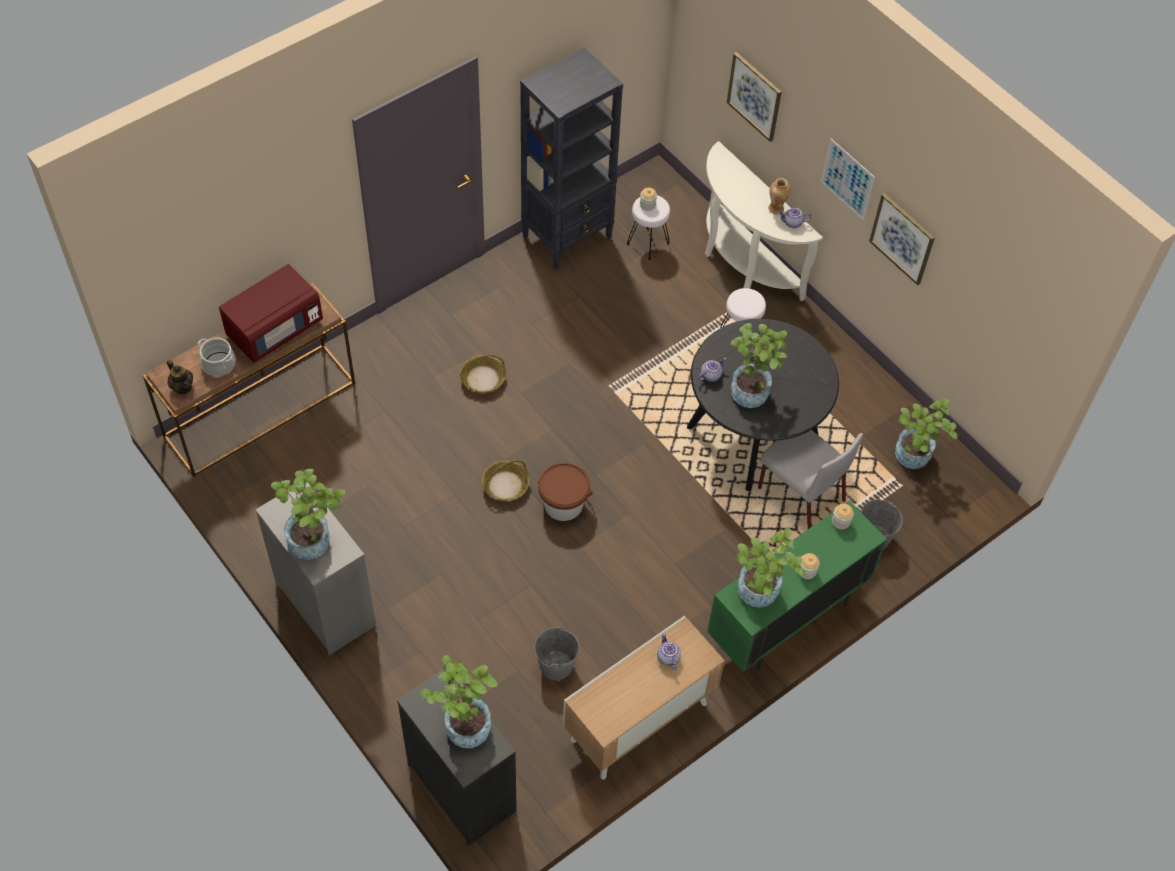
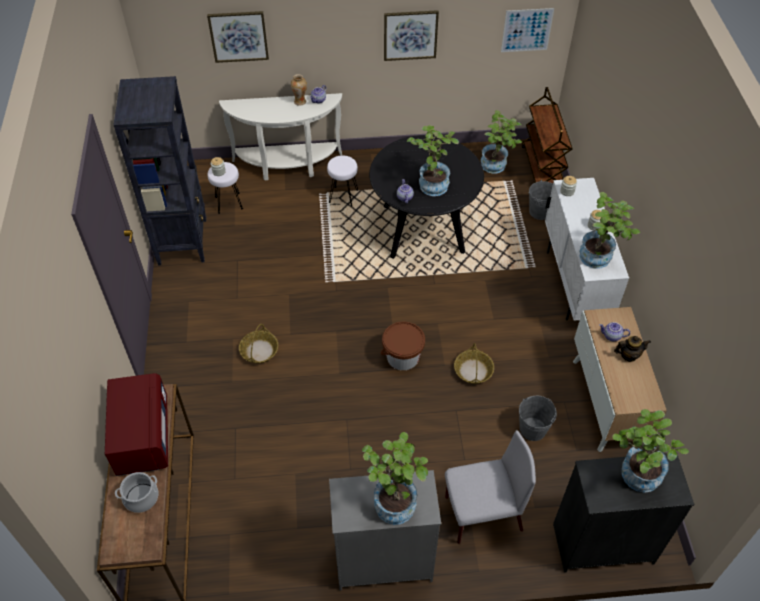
camera: 55 degrees left, 5 degrees down
(182, 387) = (141, 539): teapot -> teapot (628, 355)
(505, 486) = (362, 384): basket -> basket (473, 371)
(786, 621) = (573, 284): green cabinet -> white cabinet
(800, 493) = (484, 229): grey chair -> grey chair (482, 514)
(847, 179) = (347, 30): picture -> picture (527, 30)
(950, 508) = (542, 168): none -> brown cart

